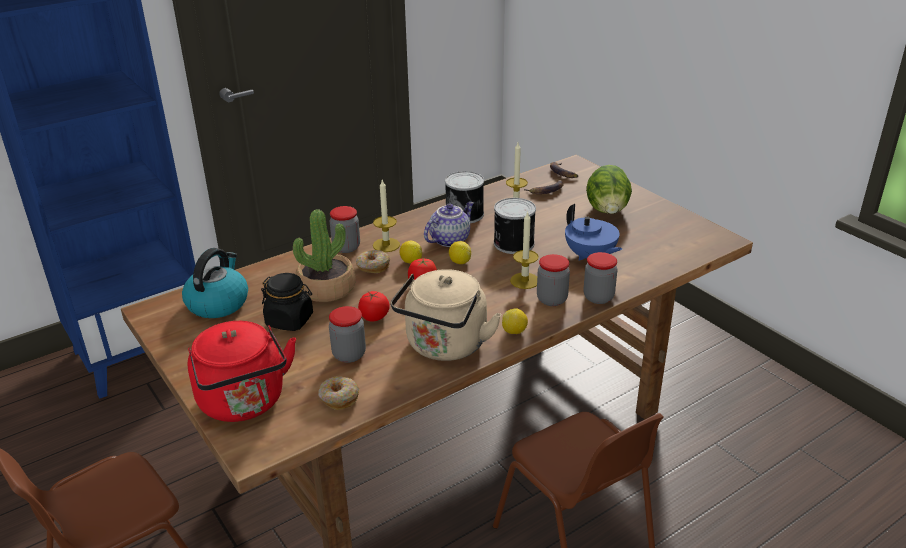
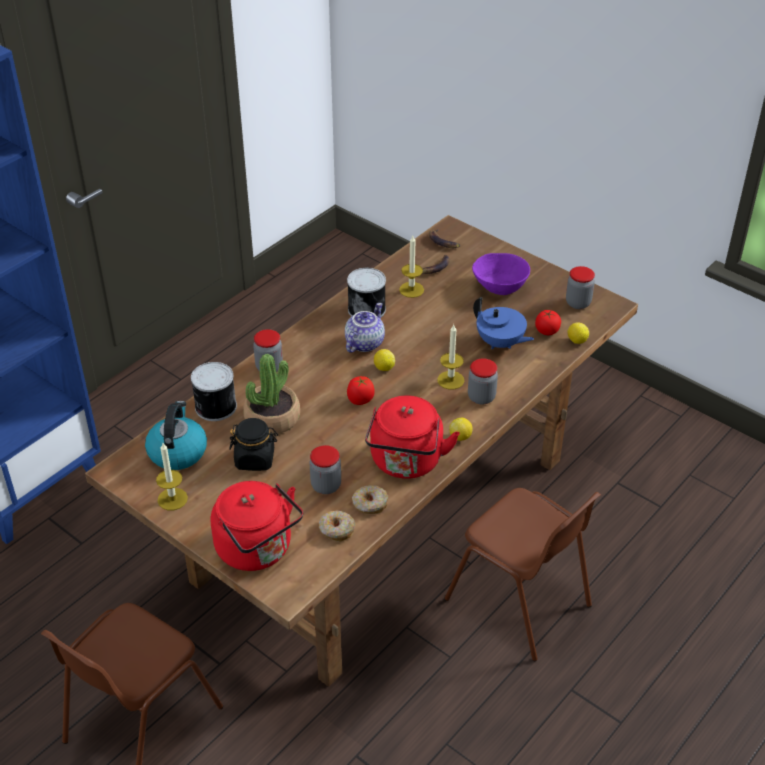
camera: 15 degrees left, 10 degrees up
(373, 266) = (305, 386): donut -> donut (370, 504)
(374, 317) = (331, 442): tomato -> tomato (547, 331)
(386, 245) = (306, 358): candle -> candle (172, 499)
(411, 261) = (338, 374): lemon -> lemon (576, 341)
(445, 347) = (406, 463): beige kettle -> red kettle
(512, 243) = (425, 338): can -> can (214, 406)
(598, 297) = (521, 388): jar -> jar (578, 303)
(607, 212) = (500, 287): lettuce -> purple bowl

